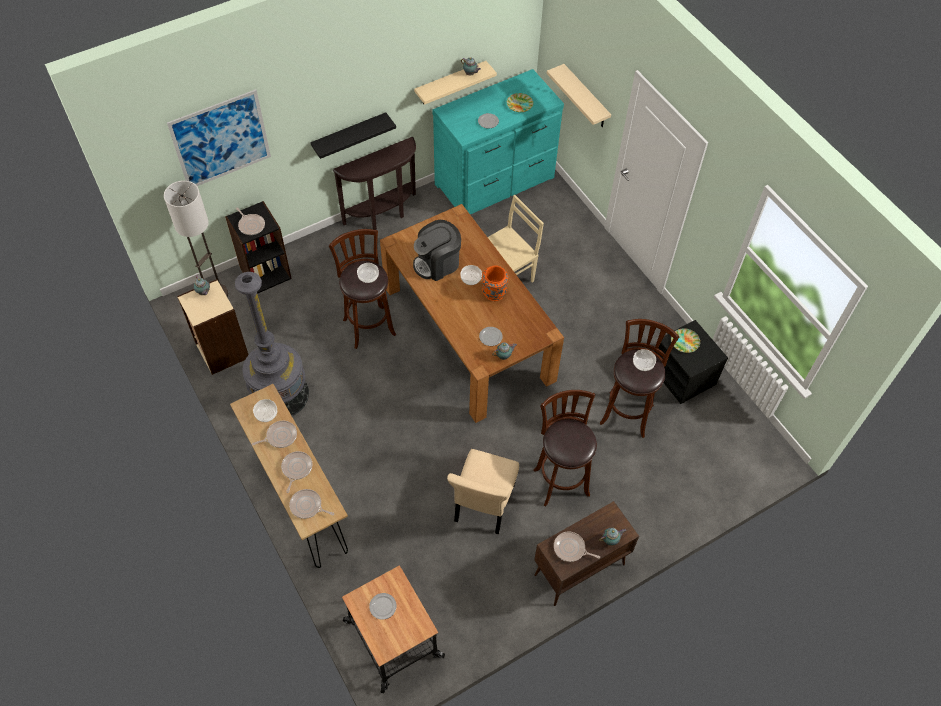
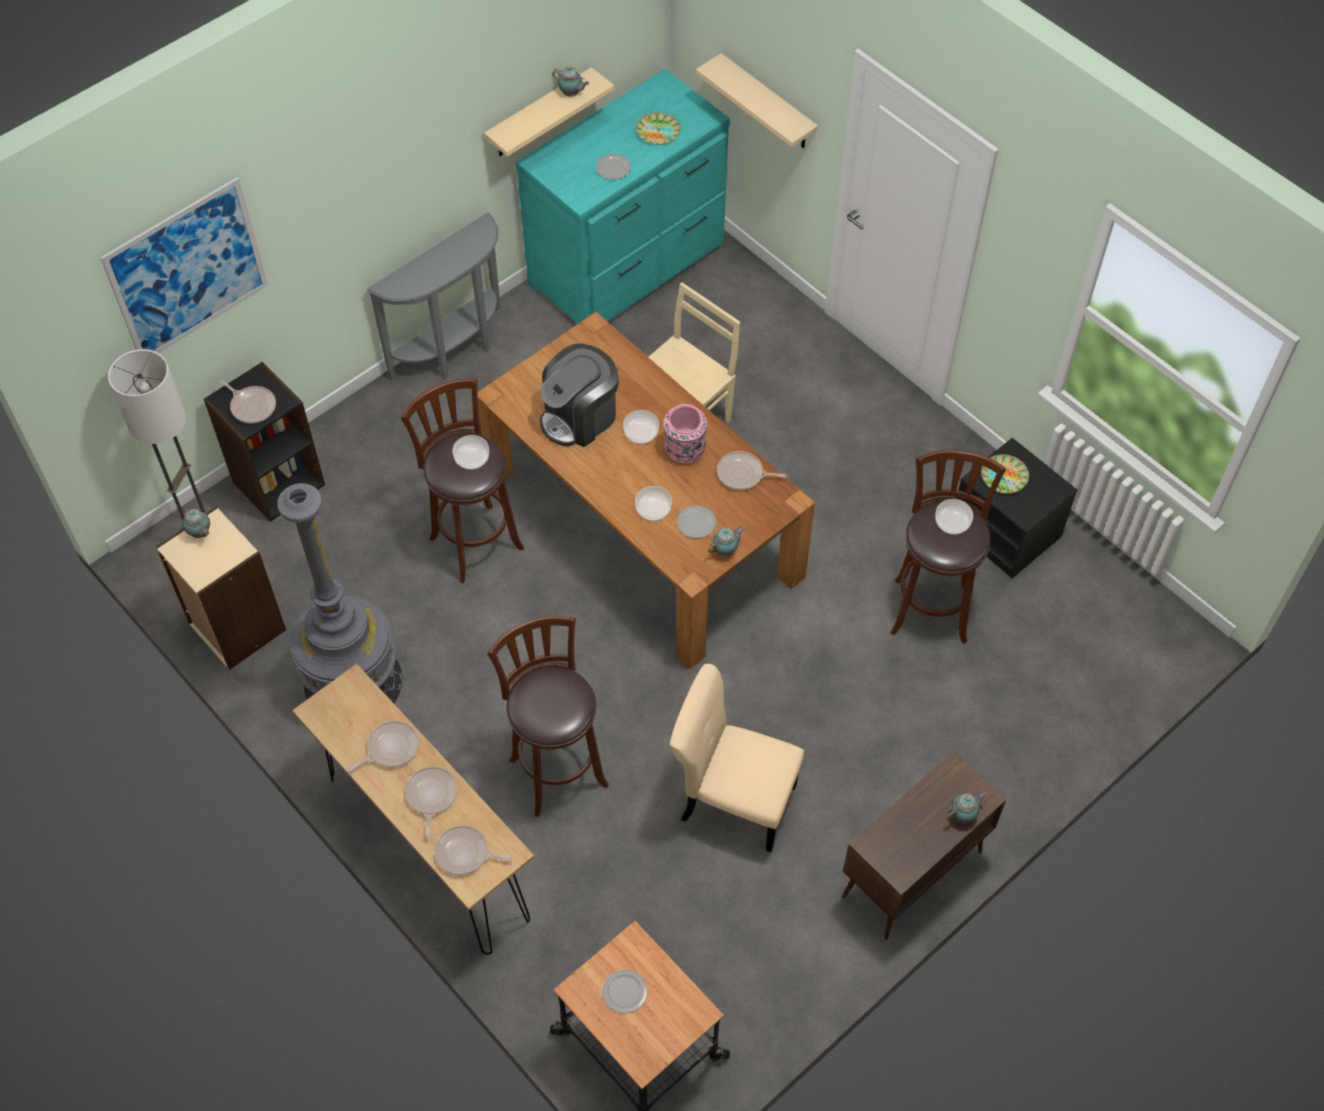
camera: 10 degrees left, 0 degrees up
(266, 414) = (358, 715): bowl -> bowl (653, 509)
(349, 136) = (389, 228): black shelf -> none
(384, 215) = (455, 351): brown console table -> grey console table
(483, 505) = (733, 800): beige chair -> beige chair turned 105 degrees clockwise
(494, 293) = (684, 451): orange vase -> pink vase
(560, 479) = (848, 735): brown stool -> brown stool (556, 768)
(571, 549) = (904, 840): frying pan -> frying pan (742, 474)

